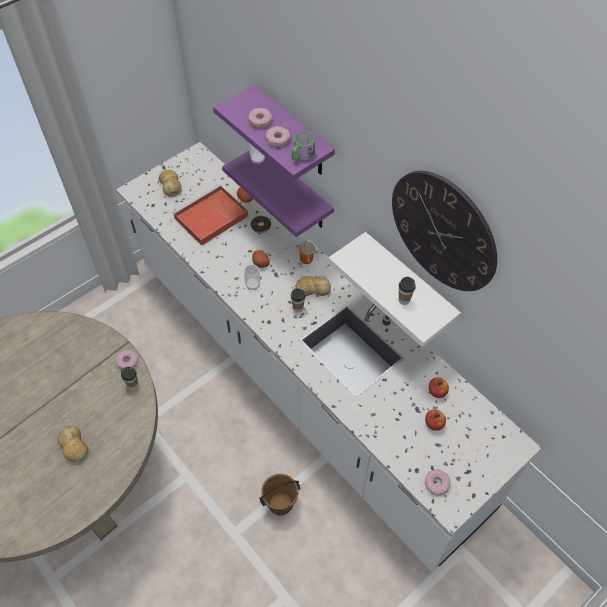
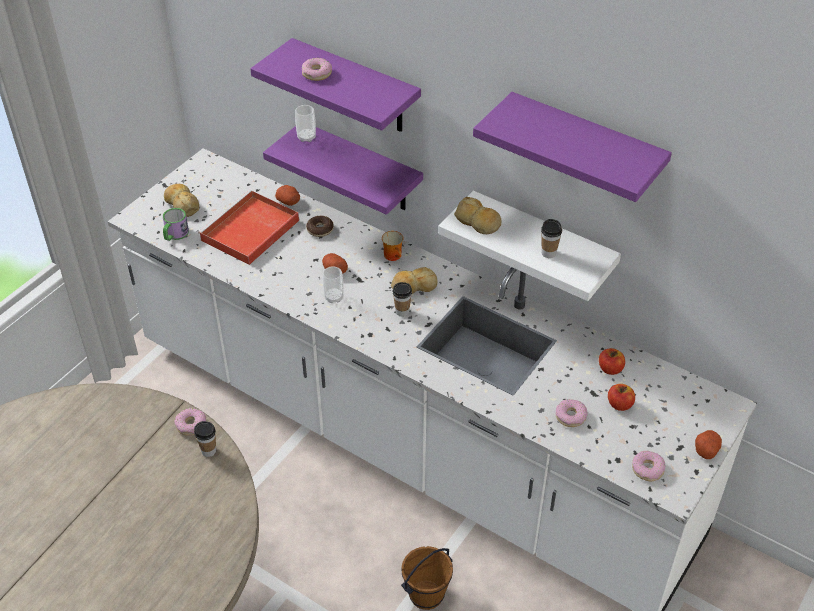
camera: 15 degrees left, 10 degrees down
(74, 446) = (152, 541): bread -> bread (478, 222)
(278, 139) = (347, 89): donut -> donut (570, 416)
(301, 156) = (384, 101): mug -> mug (175, 235)
(443, 231) = (585, 148): wall clock -> purple shelf
(487, 478) = (706, 449): none -> potato

